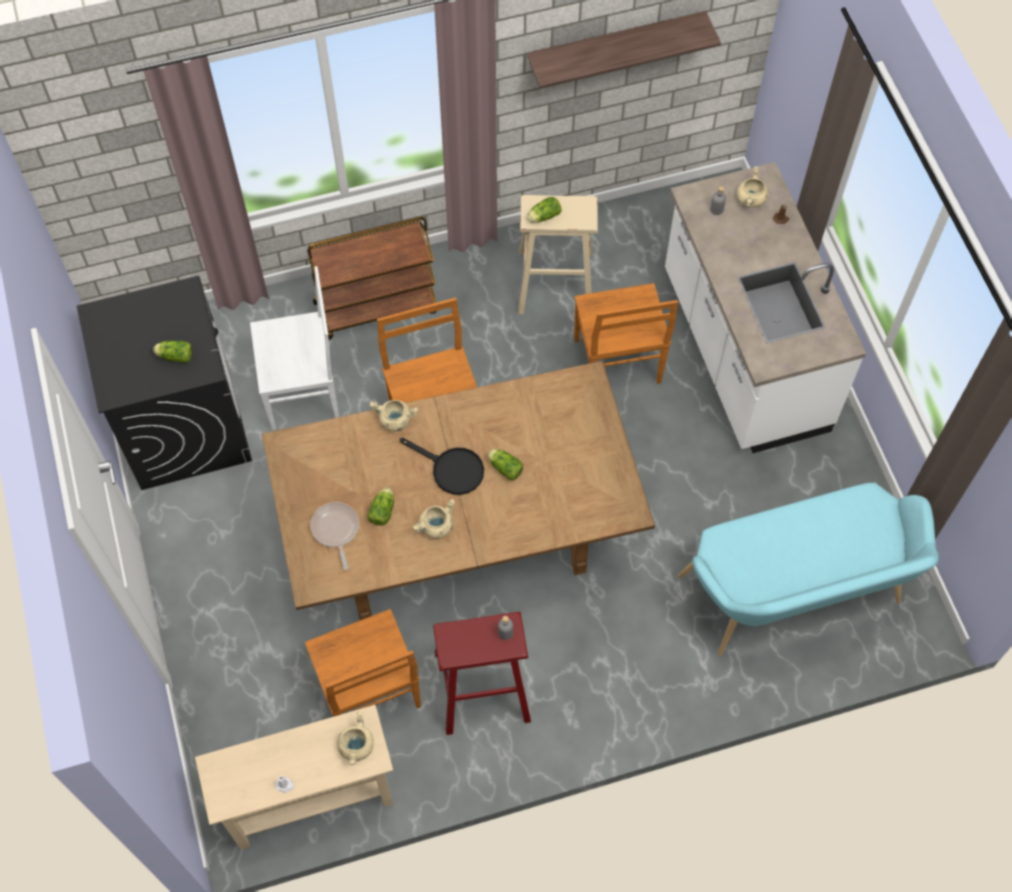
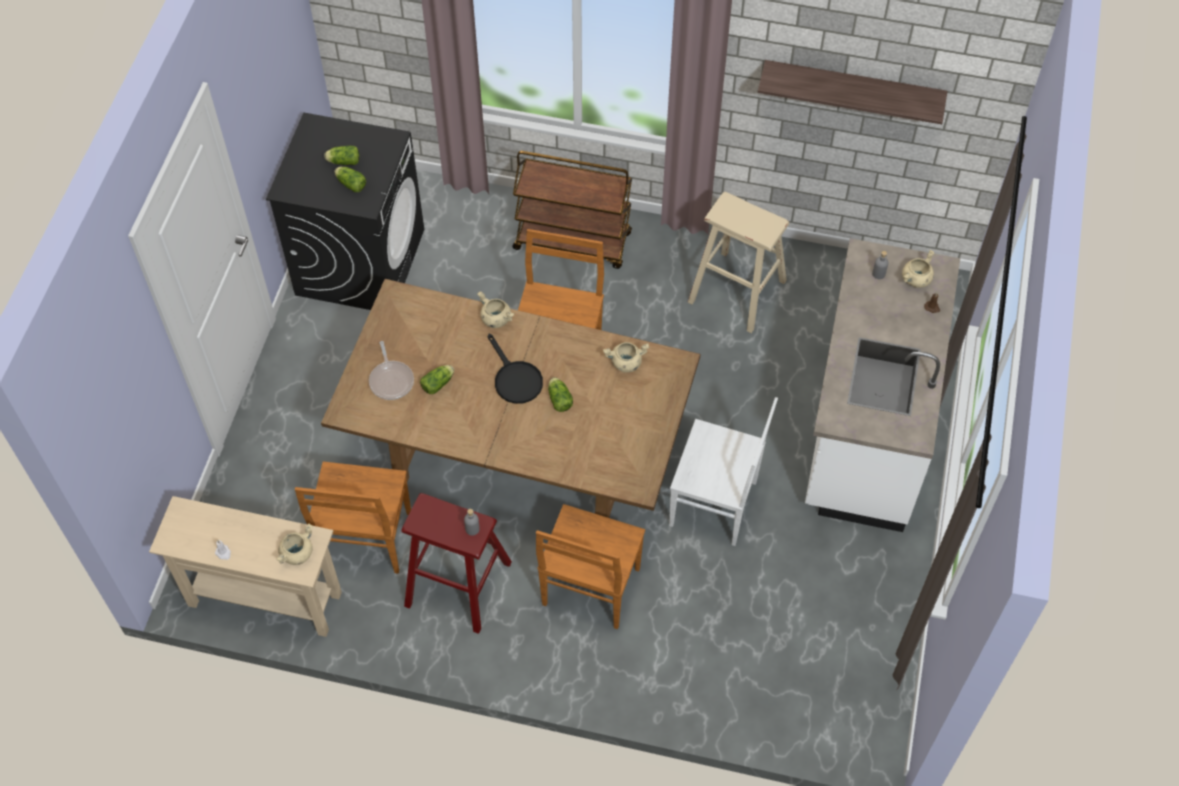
camera: 30 degrees right, 5 degrees down
(304, 391) = (470, 280): white chair -> white chair (716, 504)
(335, 530) = (391, 380): frying pan -> frying pan turned 150 degrees clockwise
(436, 527) = (472, 417): beige cooking pot -> beige cooking pot (626, 363)
(543, 216) = (730, 216): lettuce -> lettuce (343, 161)
(617, 363) = (747, 383): brown chair -> brown chair (590, 589)
(795, 597) = (775, 653): turquoise bench -> none

